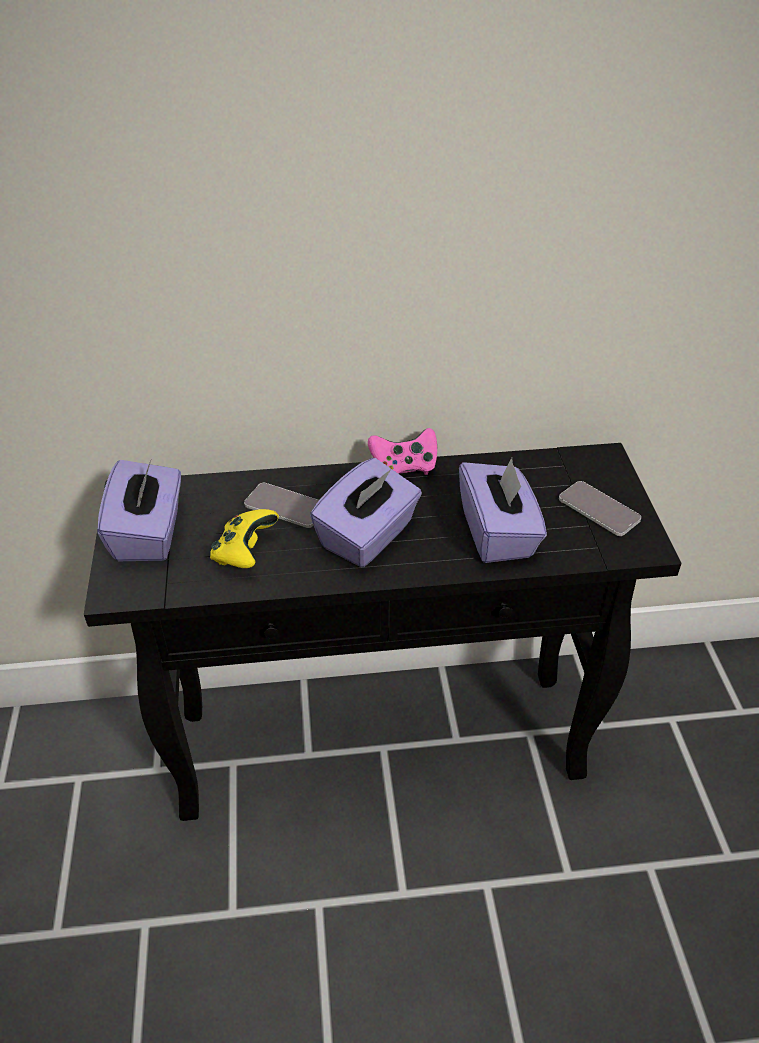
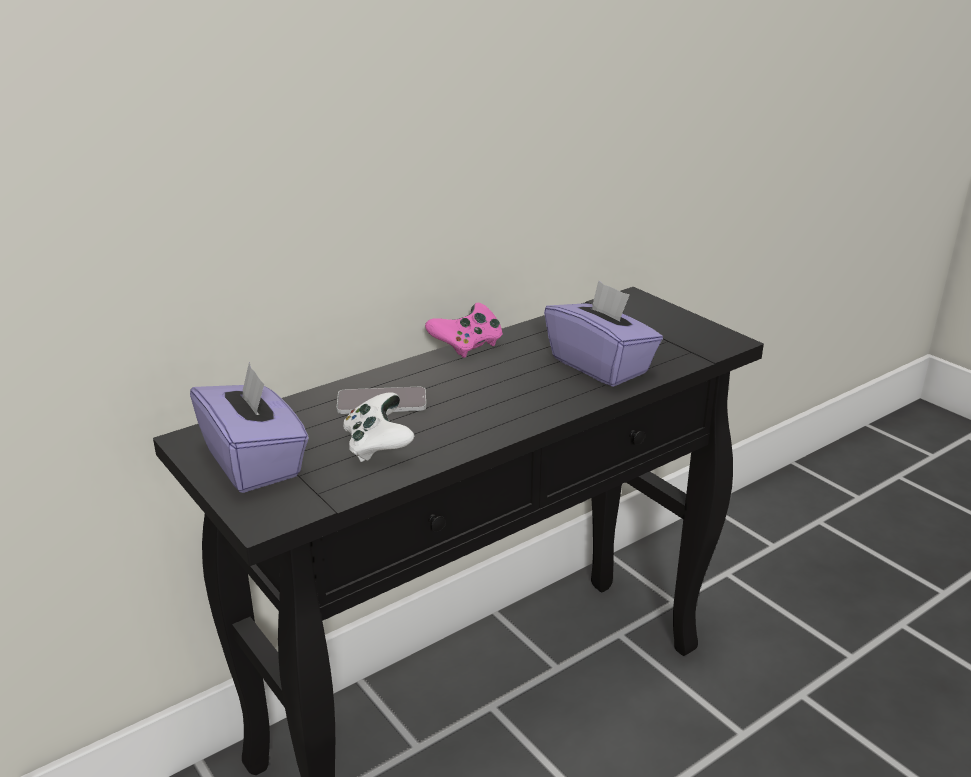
camera: 30 degrees left, 15 degrees down
(244, 553) = (377, 446): yellow game controller -> white game controller
(368, 536) = (488, 400): purple tissue box -> none
(599, 509) = (665, 329): phone -> none

